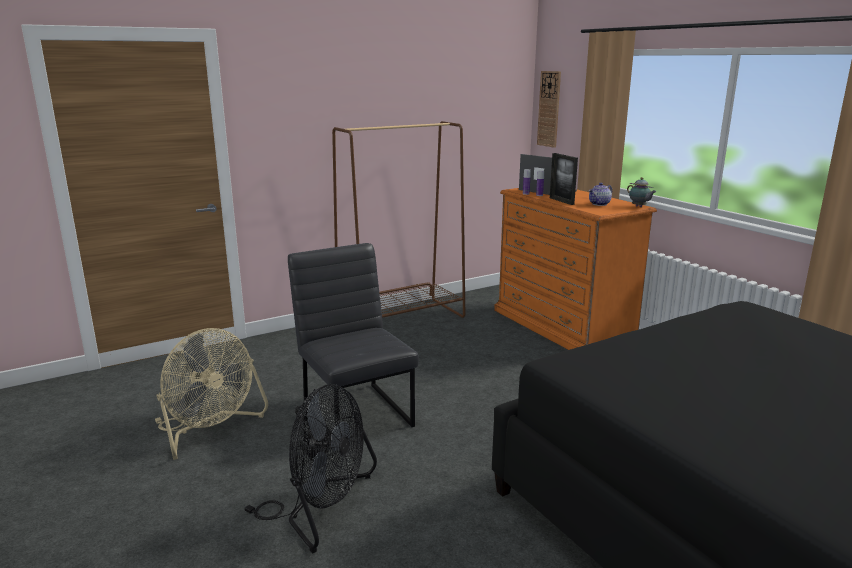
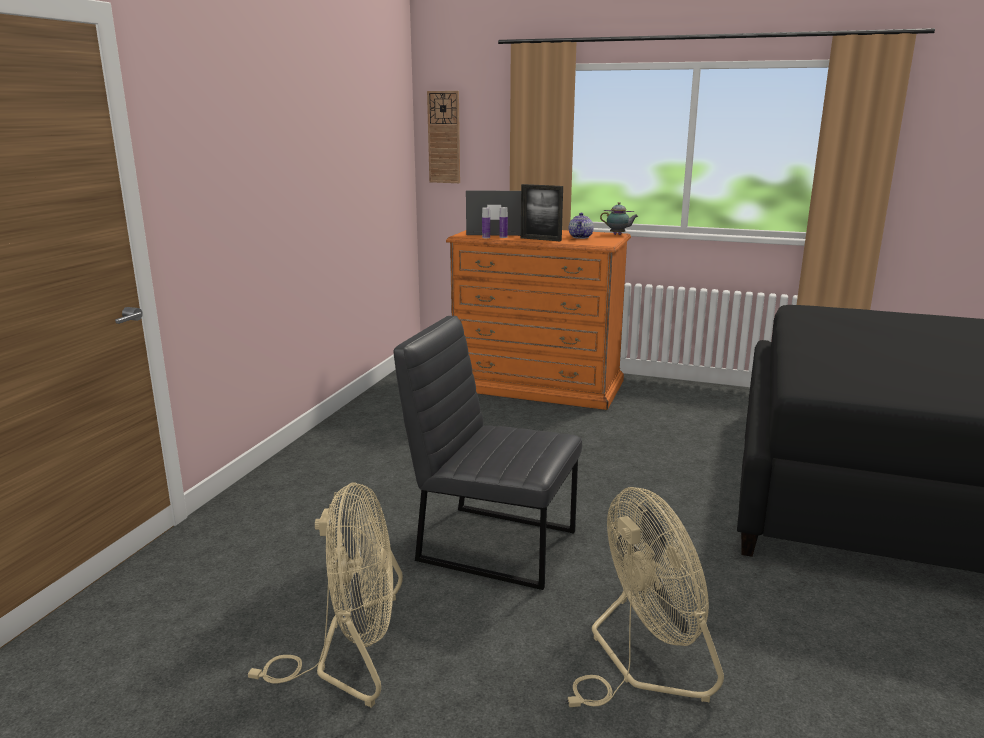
camera: 40 degrees left, 0 degrees up
(319, 508) = (635, 657): black fan -> beige fan
(401, 319) = (362, 429): brown clothes rack -> none

